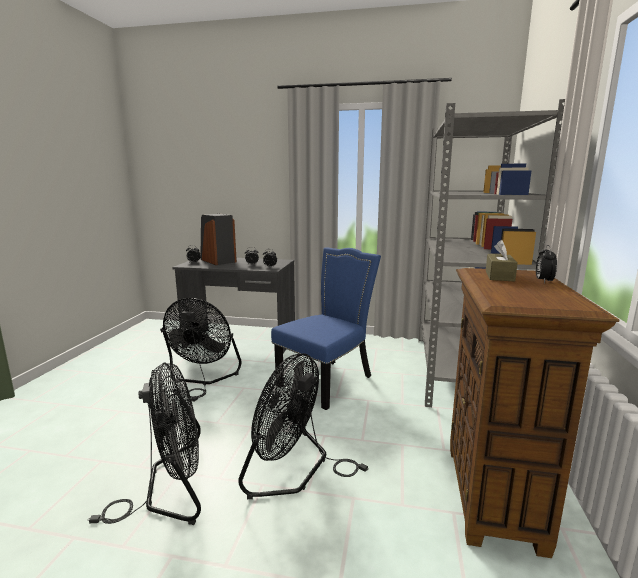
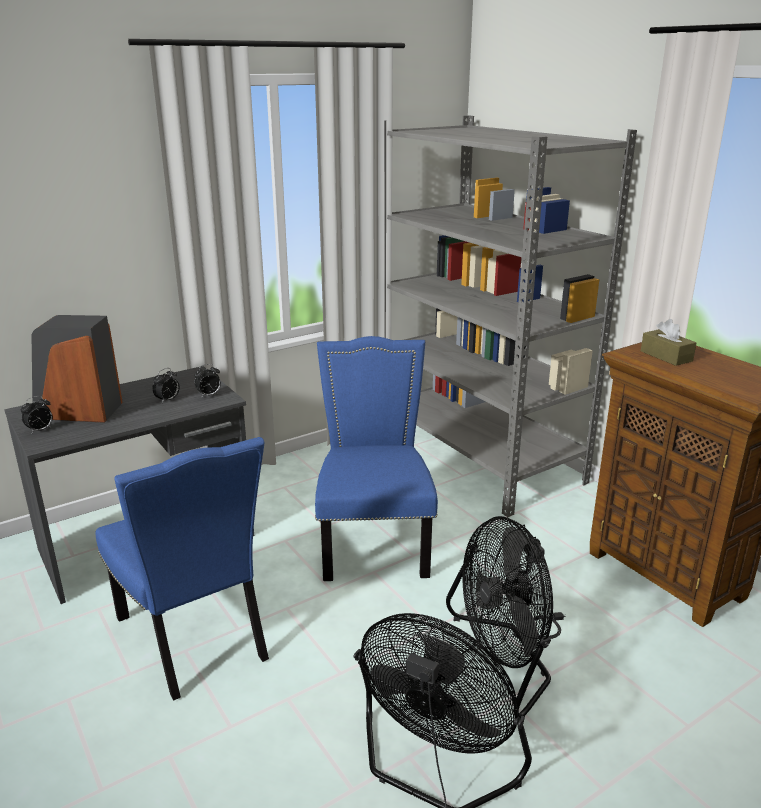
camera: 45 degrees left, 10 degrees up
(199, 378) = (194, 633): black fan -> blue chair
(543, 281) = (705, 353): alarm clock -> none

